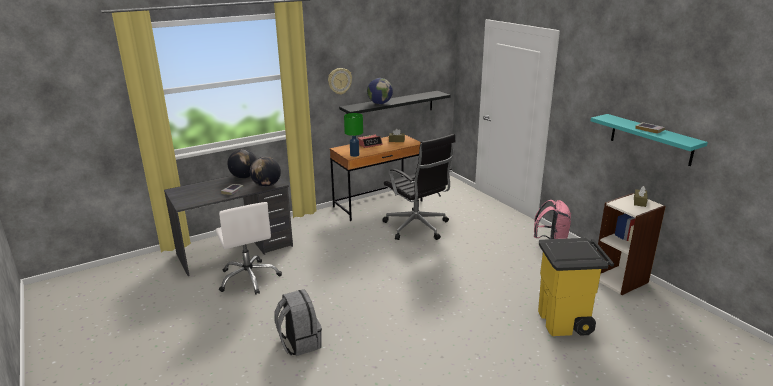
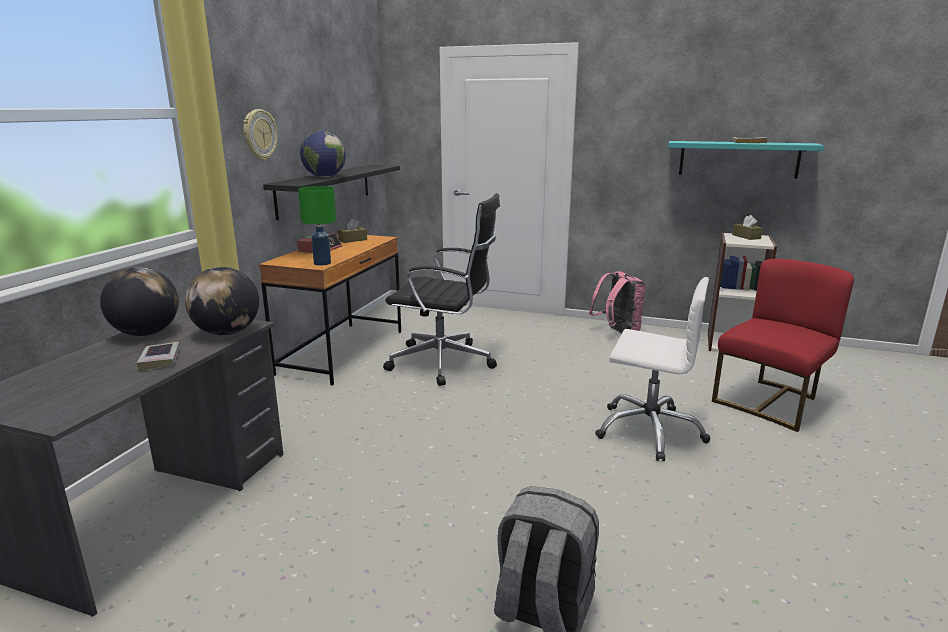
camera: 40 degrees left, 5 degrees down
(249, 278) = (267, 546): white office chair -> white office chair (649, 430)
(564, 322) = (770, 402): yellow trash can -> red chair

